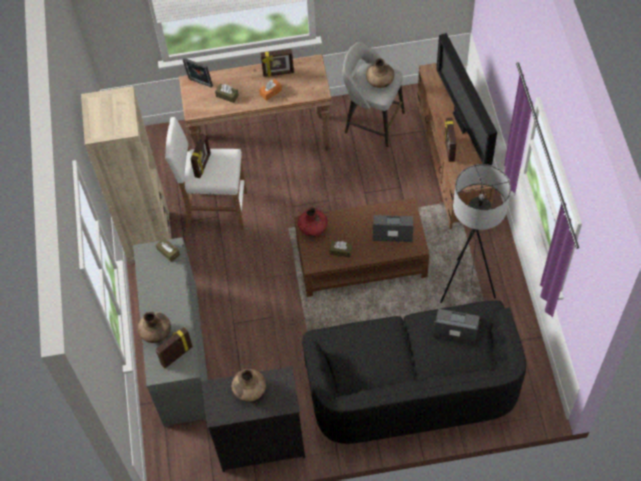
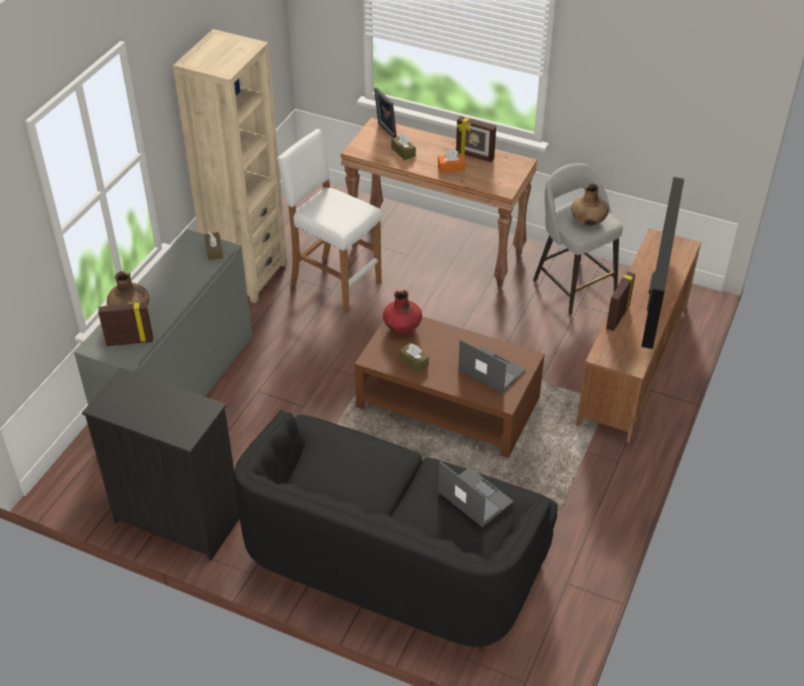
camera: 30 degrees right, 15 degrees down
(203, 165) = (328, 204): picture frame -> none
(249, 390) = (159, 402): brown vase -> none
(469, 287) = (550, 495): grey floor lamp -> none

